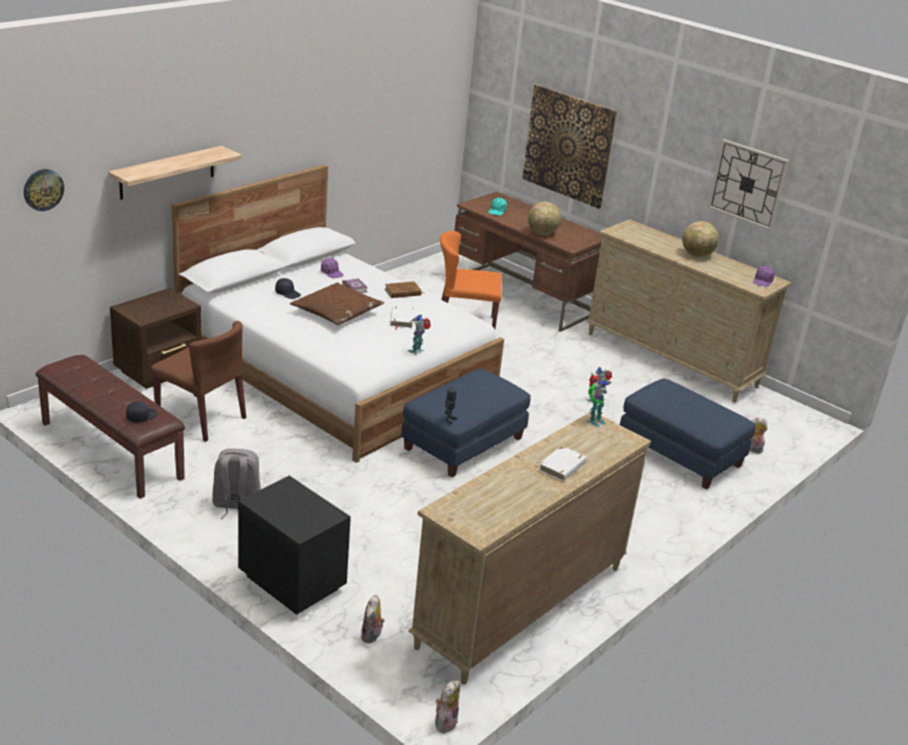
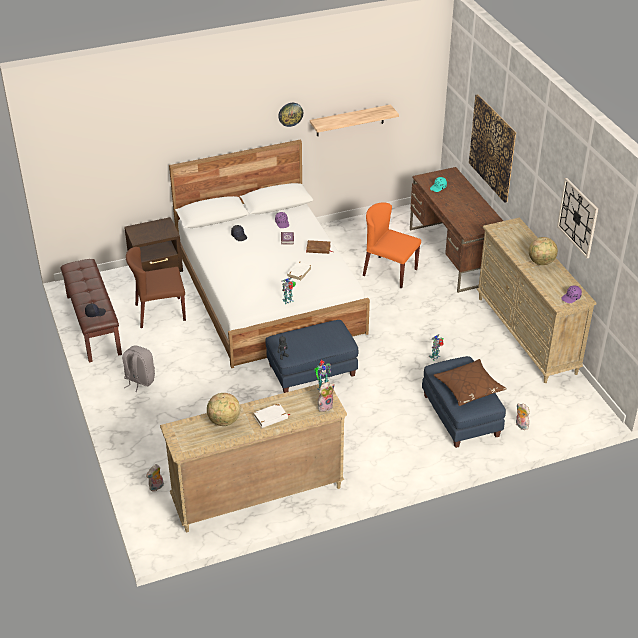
camera: 30 degrees right, 10 degrees up
(43, 189) = (72, 155): wall clock -> wall clock (290, 114)
(167, 172) = (165, 145): shelf -> shelf (350, 120)
(201, 417) = (159, 312): brown chair -> brown chair turned 105 degrees clockwise
(292, 581) = (136, 440): black nightstand -> none
(337, 312) = (259, 258): brown pillow -> brown pillow (469, 388)
(445, 722) = (159, 550): plush toy -> plush toy (325, 406)
(542, 233) = (455, 215): globe -> globe (224, 421)

